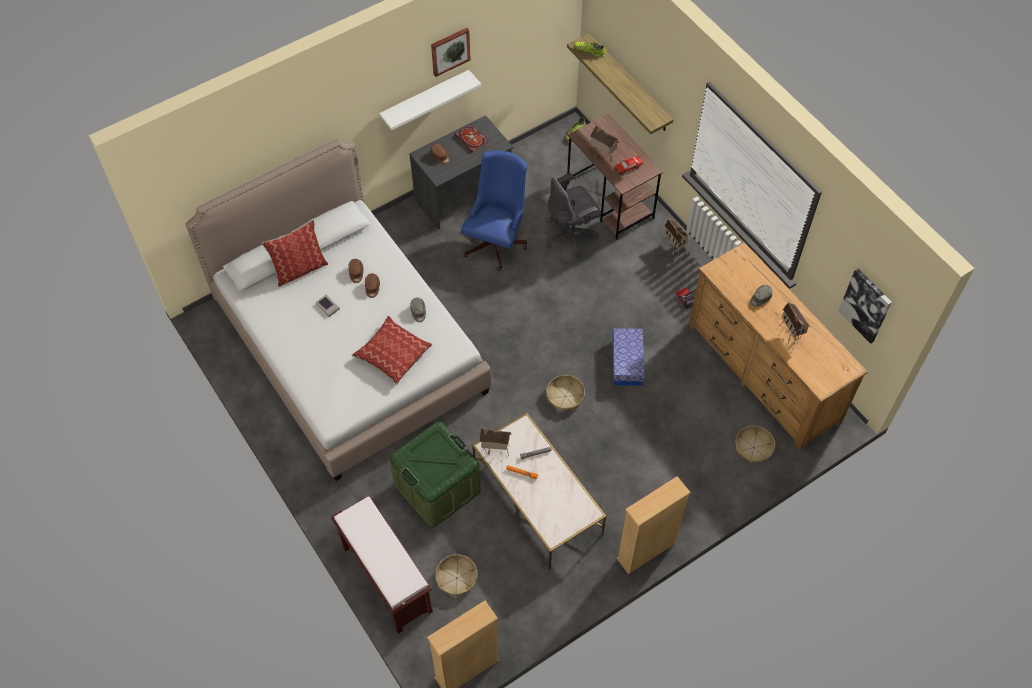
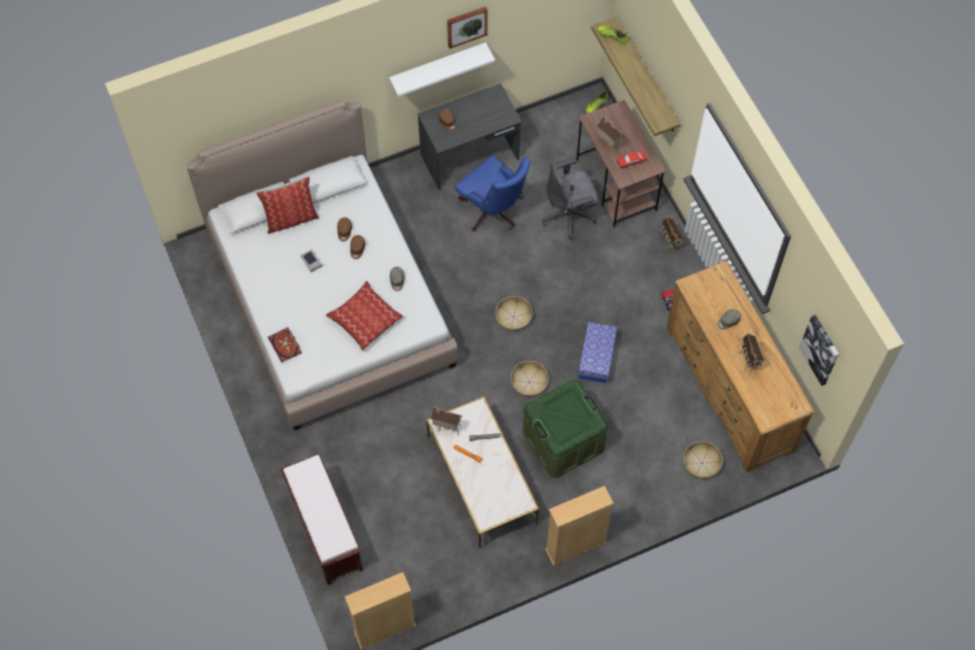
camera: 10 degrees right, 5 degrees up
(437, 488) = (389, 453): green storage box -> green storage box (563, 440)
(457, 578) = (391, 542): basket -> basket (513, 317)
(472, 139) = (482, 108): book -> book (286, 346)
(497, 241) = (494, 211): blue office chair -> blue office chair turned 105 degrees clockwise

